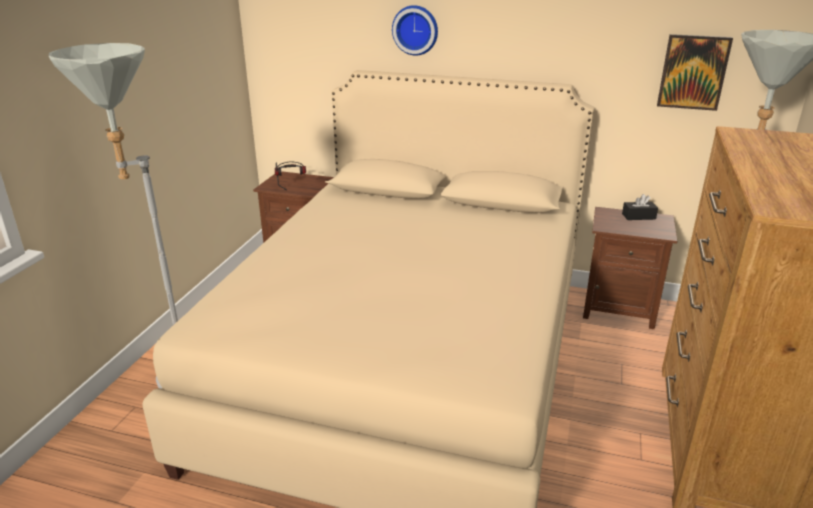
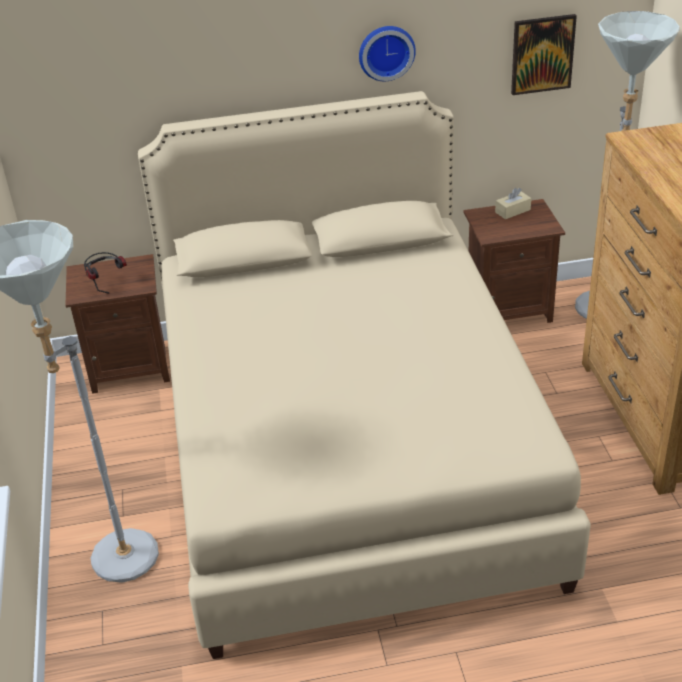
camera: 25 degrees left, 10 degrees up
(416, 30) = (231, 64): wall clock -> wall clock (386, 51)
(638, 216) = (512, 211): black tissue box -> beige tissue box

